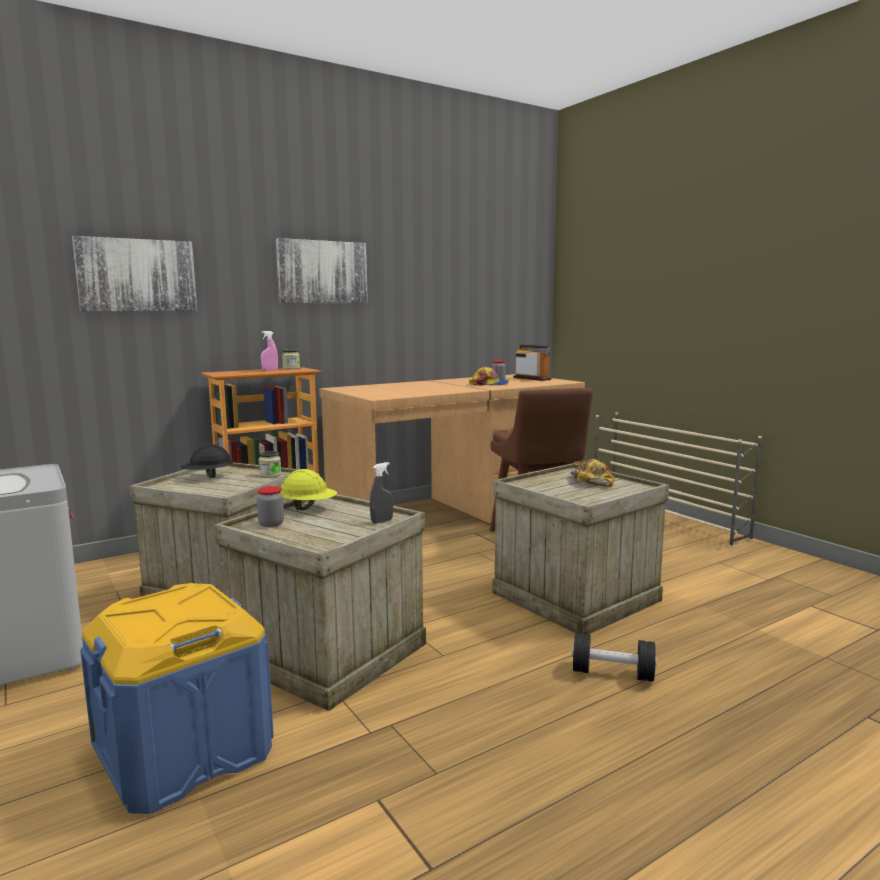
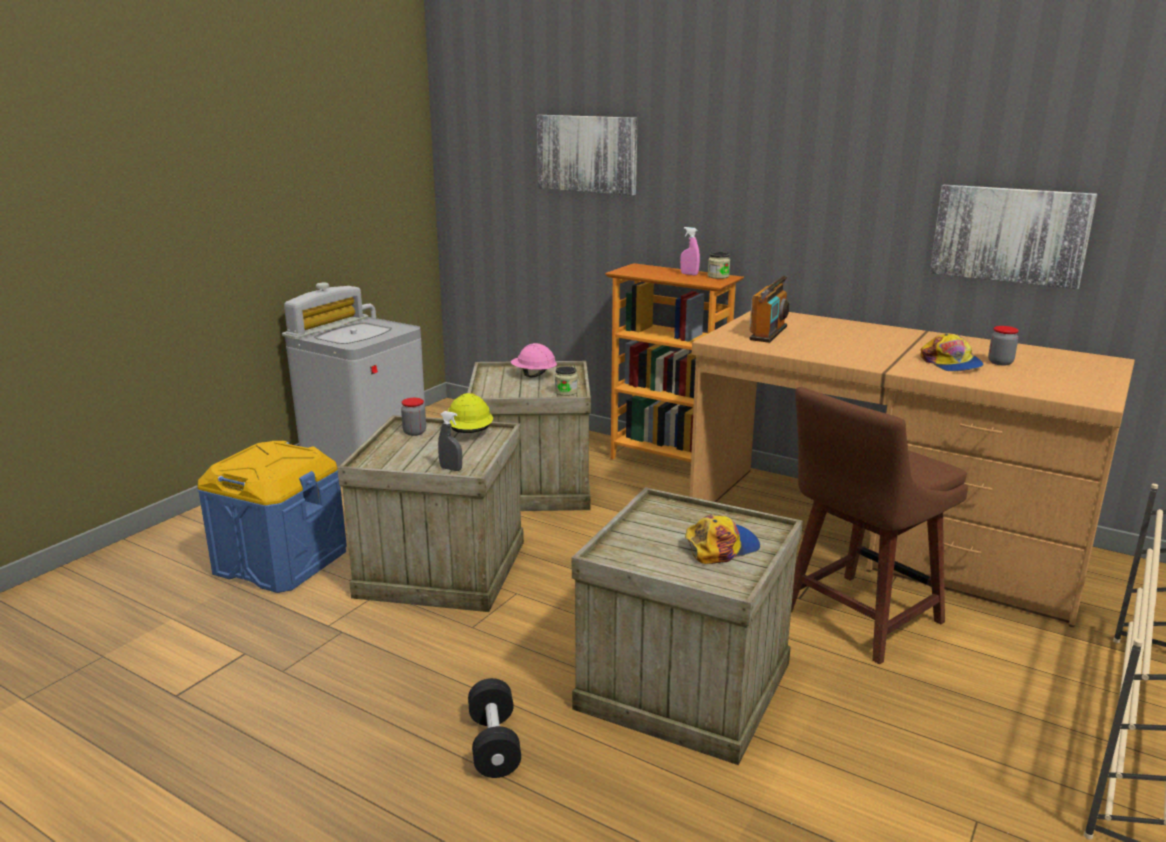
camera: 65 degrees right, 10 degrees up
(208, 477) = (533, 375): black hard hat -> pink hard hat
(322, 272) = (785, 154): picture -> picture (1010, 235)
(531, 378) = (1082, 375): radio -> radio (768, 333)

